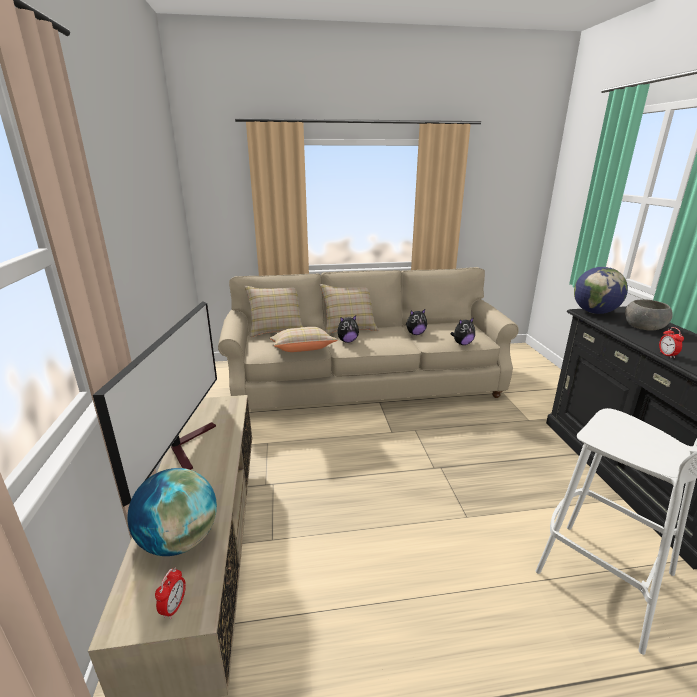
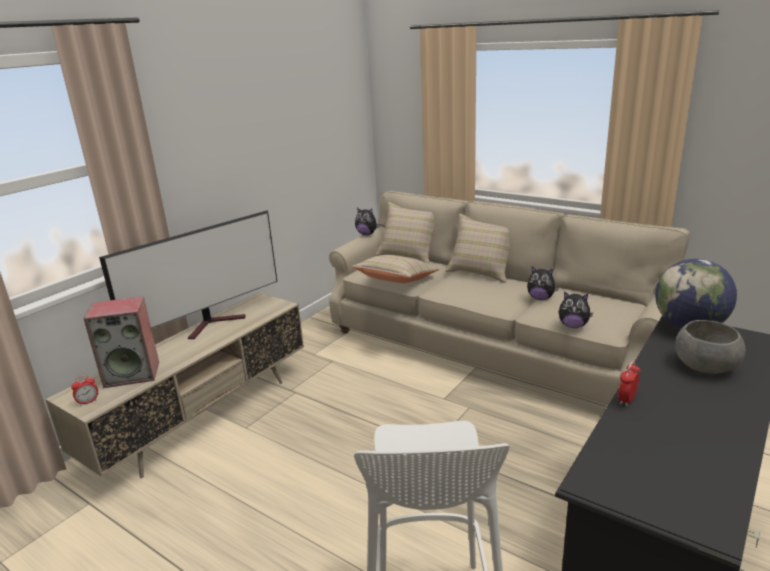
camera: 45 degrees right, 0 degrees up
(180, 540) = (133, 374): globe -> speaker
(347, 341) = (453, 284): plush toy -> plush toy (367, 234)

